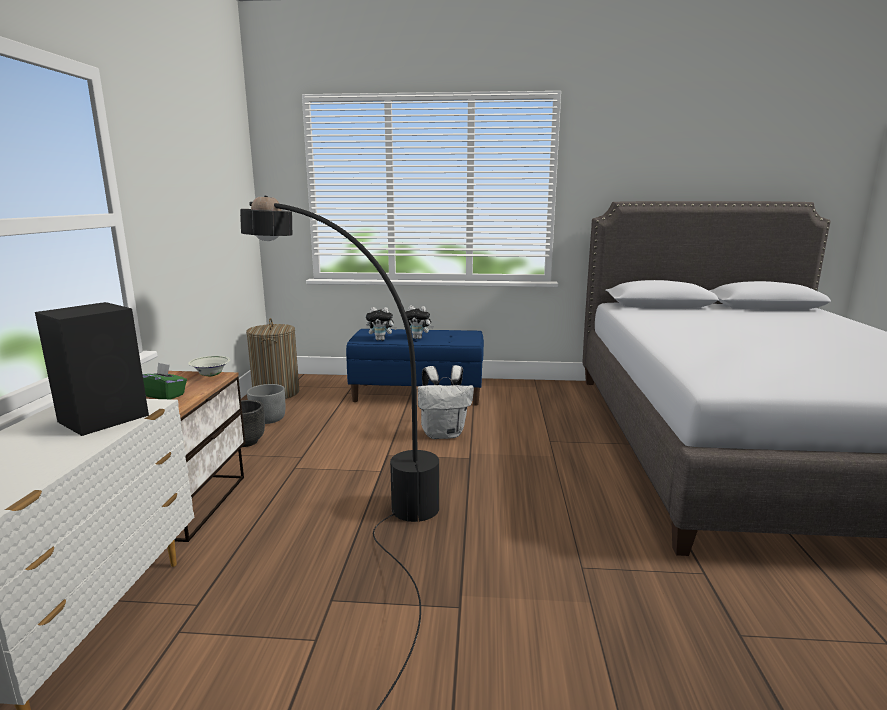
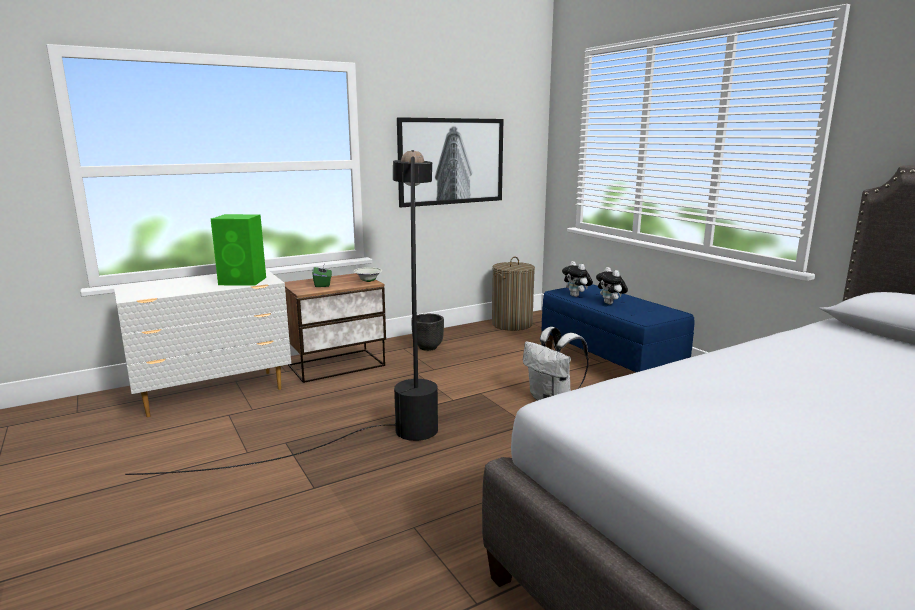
camera: 55 degrees right, 0 degrees up
(106, 418) = (244, 281): black speaker -> green speaker
(197, 214) = (451, 161): none -> picture
(268, 419) = (468, 339): grey planter -> none

